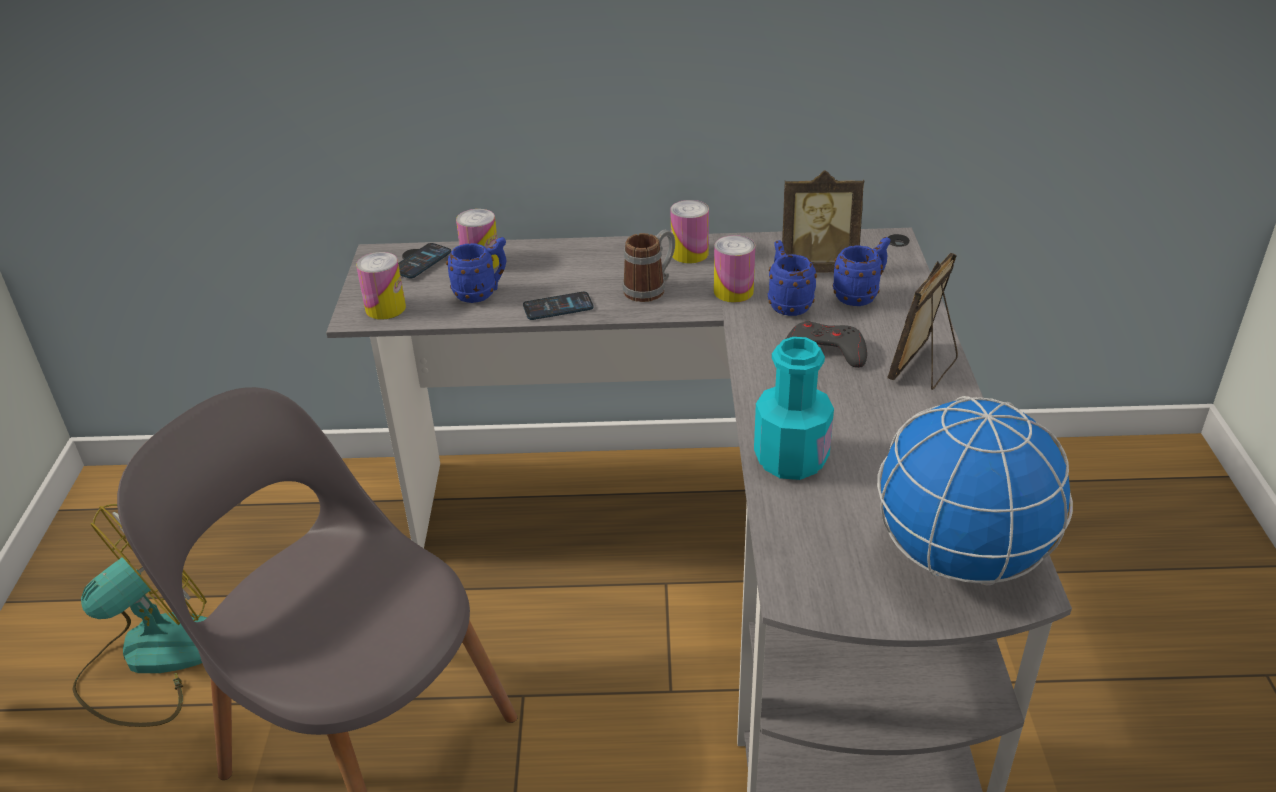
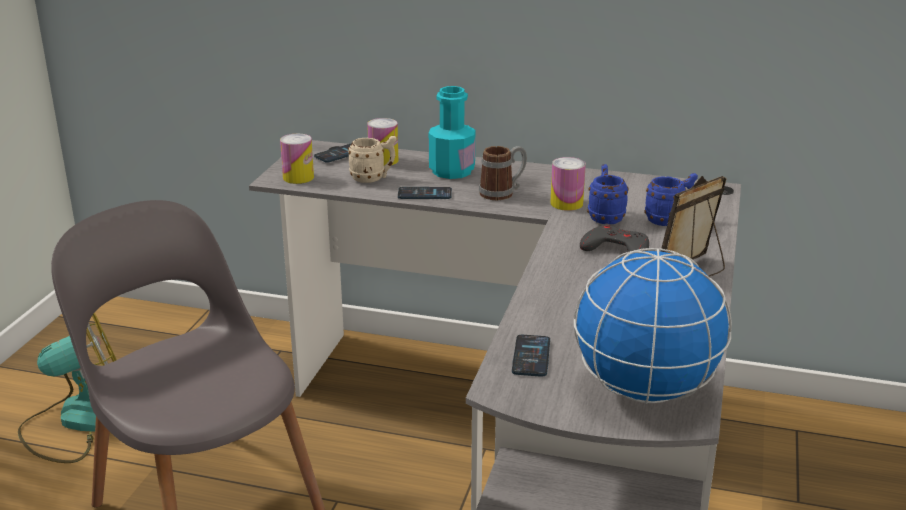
camera: 15 degrees right, 10 degrees down
(482, 293) = (373, 178): blue mug -> beige mug
(689, 253) = (546, 176): can -> none
(791, 459) = (547, 309): turquoise bottle -> turquoise bottle (452, 171)
(808, 536) = (531, 356): none -> phone
(817, 267) = (644, 198): picture frame -> none

